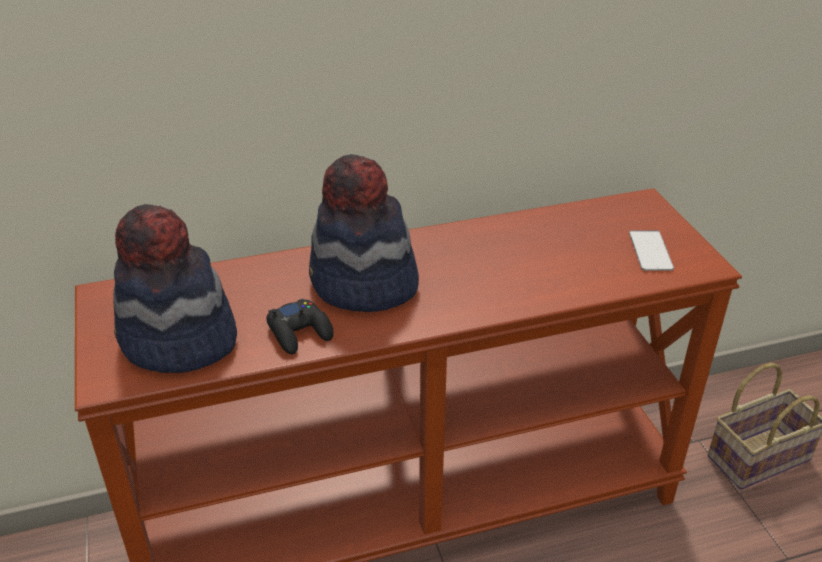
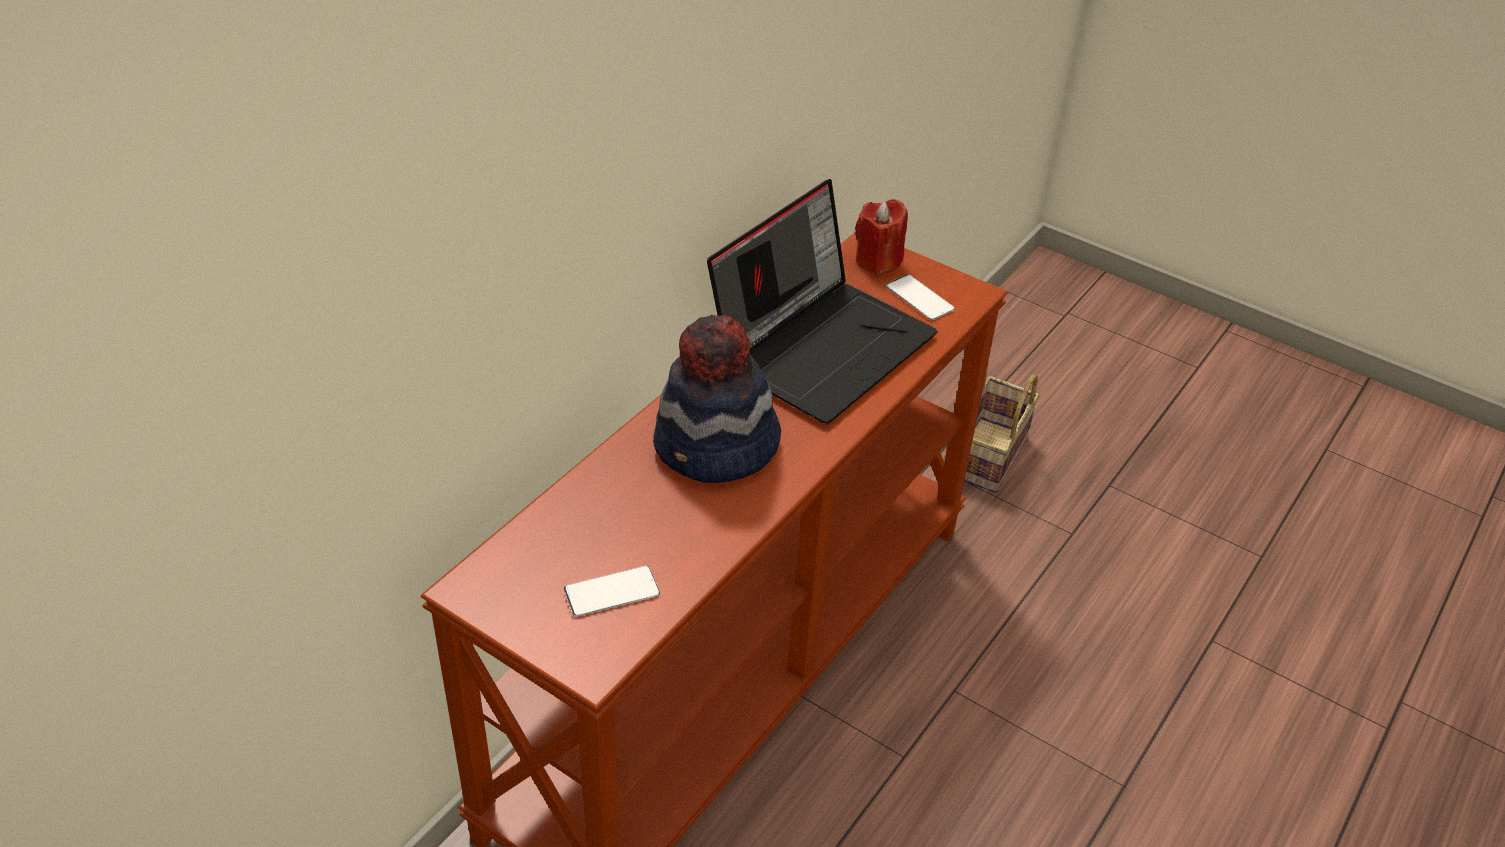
camera: 40 degrees left, 5 degrees up
(178, 341) = (611, 592): hat -> phone
(300, 332) = (715, 523): black game controller -> none
(527, 252) = (822, 345): none -> laptop
(644, 213) = (878, 260): none -> red candle

